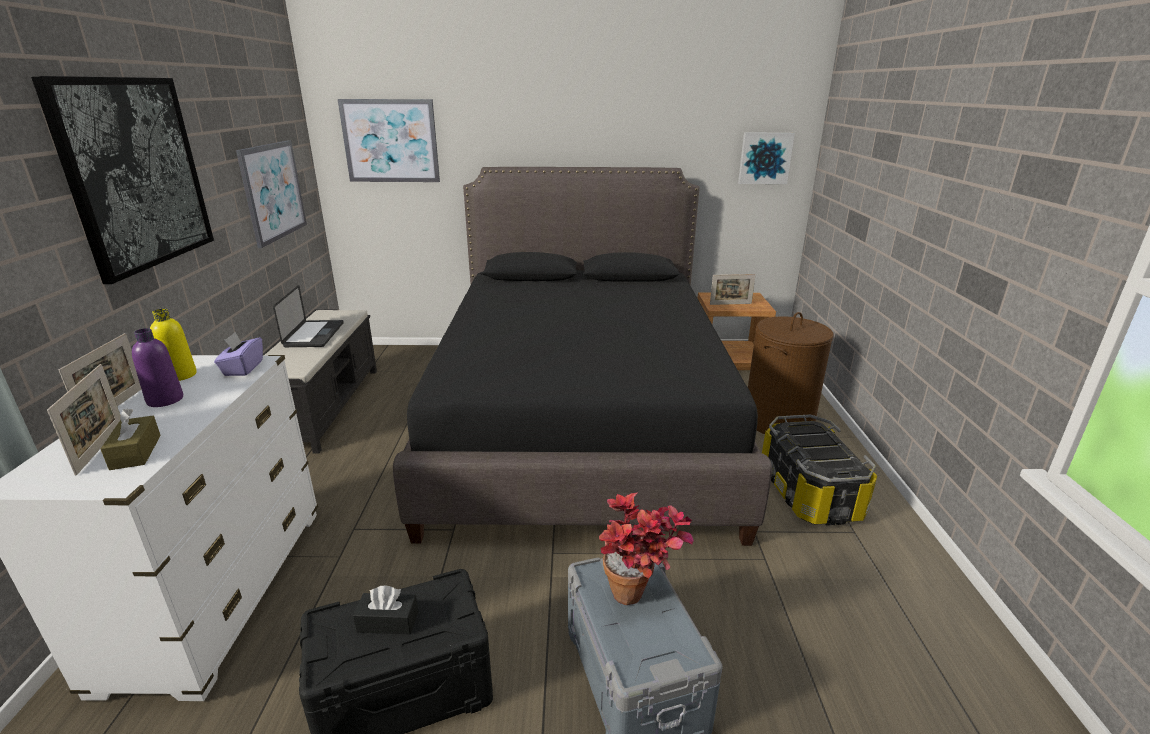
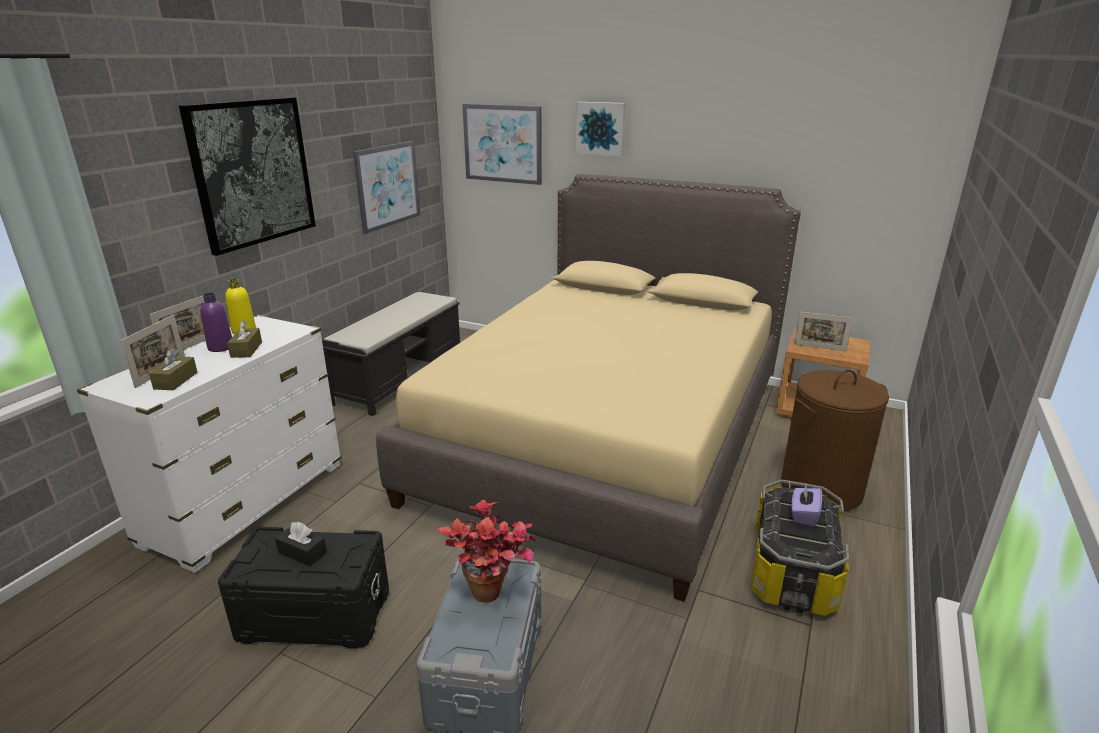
camera: 25 degrees right, 0 degrees up
(207, 396) = (246, 350): none -> brown tissue box
(243, 368) = (285, 333): purple tissue box -> purple tissue box (803, 515)
(314, 335) = (399, 313): laptop -> none
(580, 421) = (607, 439): black bed -> beige bed
(764, 158) = (889, 184): picture -> picture (601, 128)

